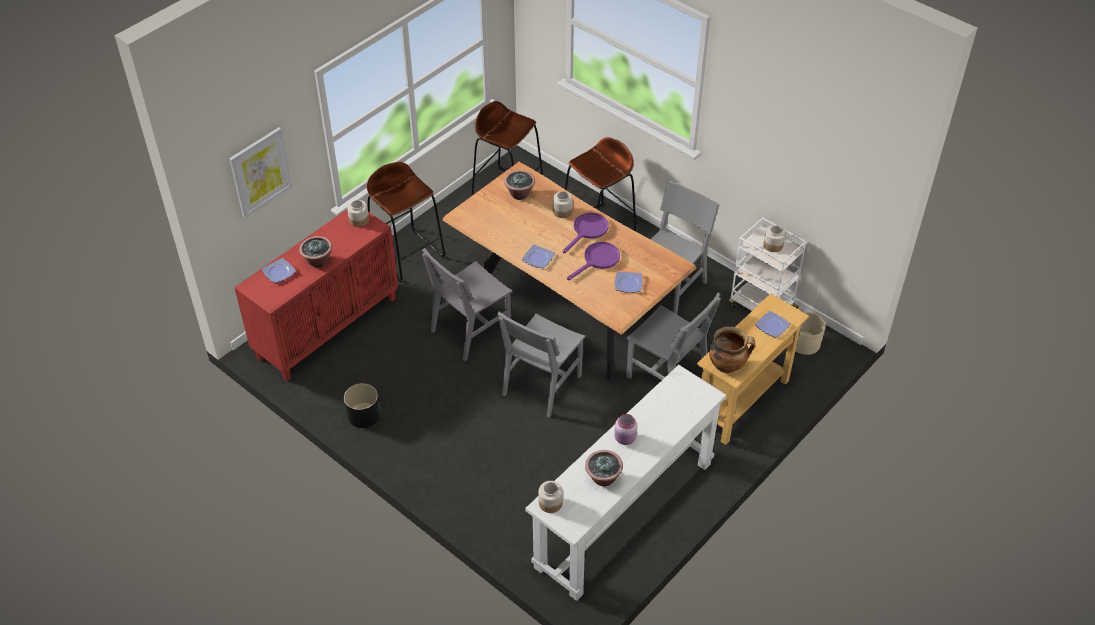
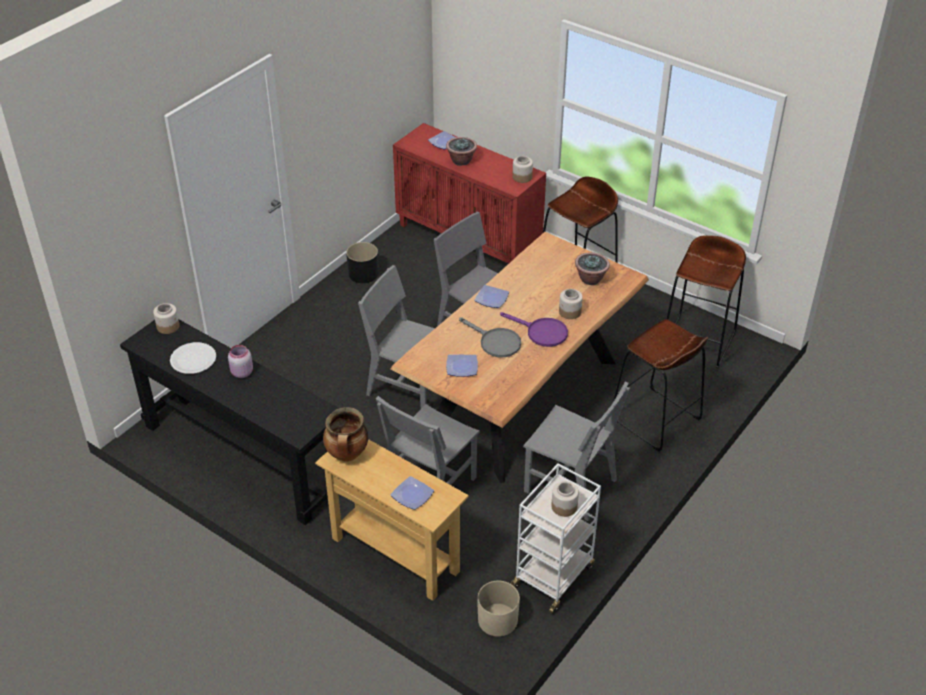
camera: 85 degrees right, 5 degrees down
(260, 172) = (490, 61): picture -> none
(598, 260) = (495, 342): purple frying pan -> grey frying pan
(603, 478) = (193, 359): potted plant -> white plate
(624, 514) = (242, 457): white console table -> black console table

